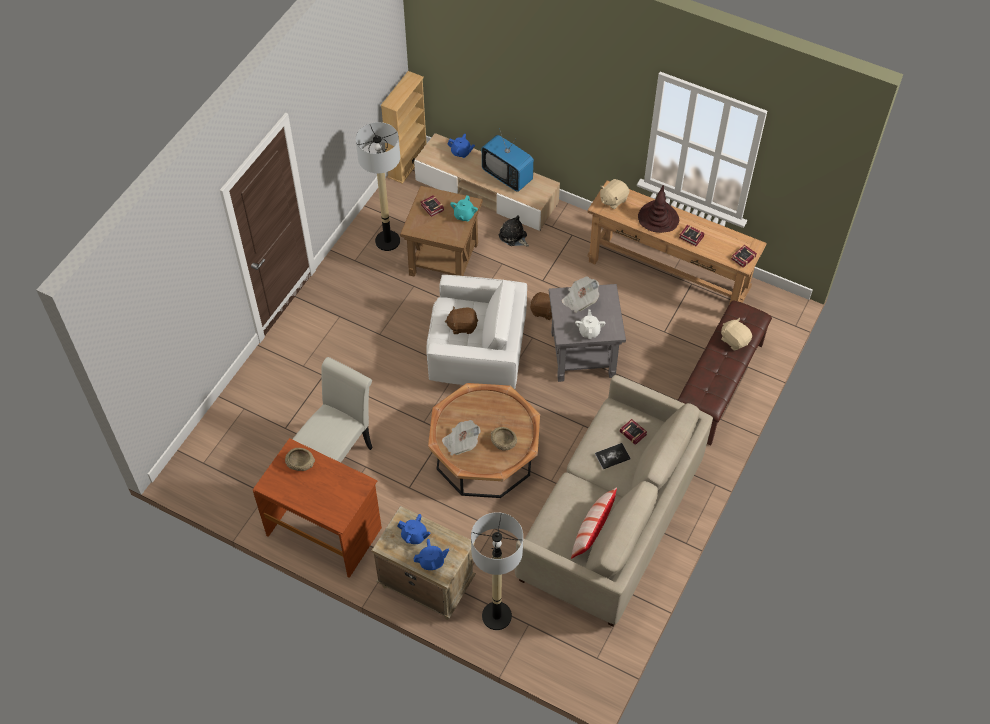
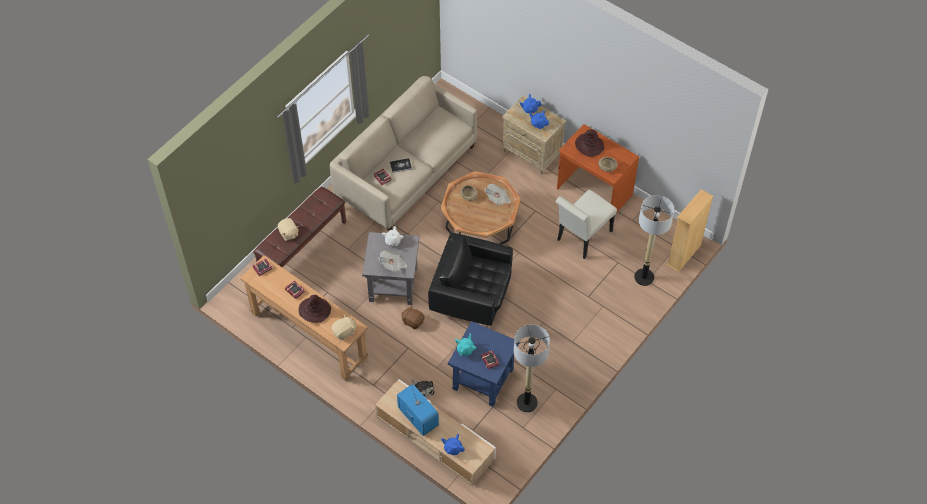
camera: 170 degrees left, 0 degrees up
(330, 495) = (589, 145): none -> brown hat
(407, 163) = (499, 479): beige bookcase -> beige bookcase (684, 255)
(443, 258) = (483, 379): brown side table -> blue side table
(462, 326) = (482, 279): brown plush toy -> none
(476, 354) = (472, 295): white armchair -> black armchair
(496, 616) = (491, 130): floor lamp -> floor lamp (644, 277)
(592, 530) = (426, 126): pillow -> none

